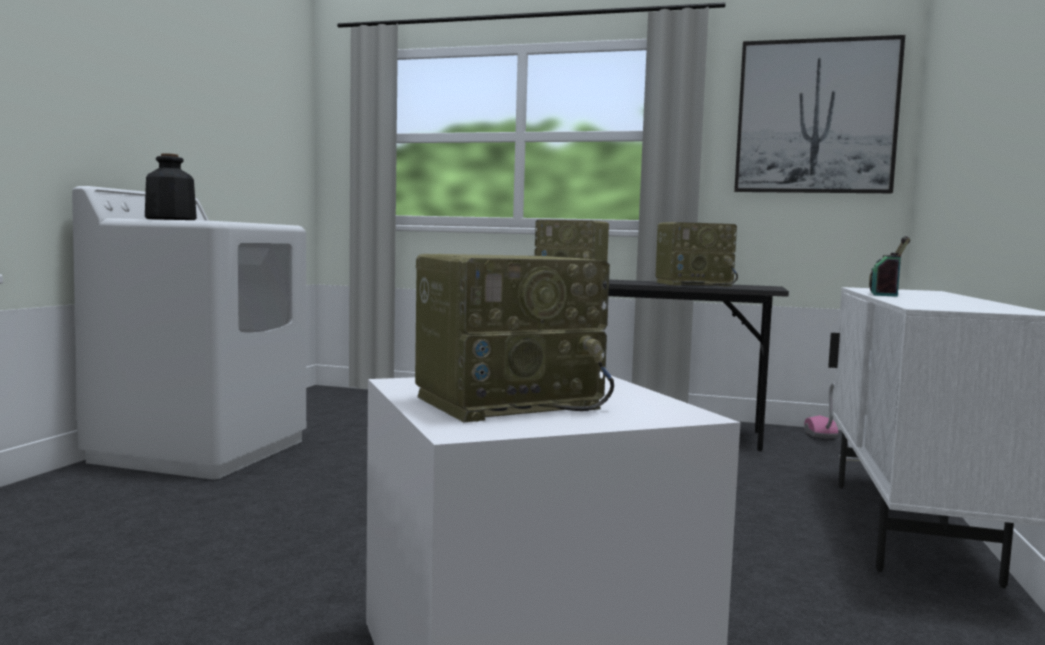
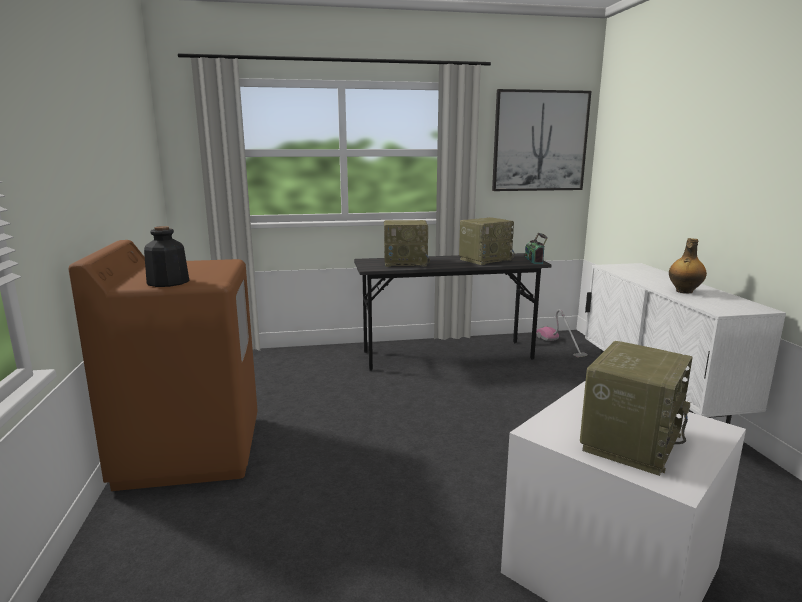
camera: 25 degrees left, 10 degrees up
(201, 450) = (190, 450): white washing machine -> brown washing machine
(886, 294) = (646, 281): radio -> radio (534, 260)
(924, 300) = (684, 291): none -> bottle

